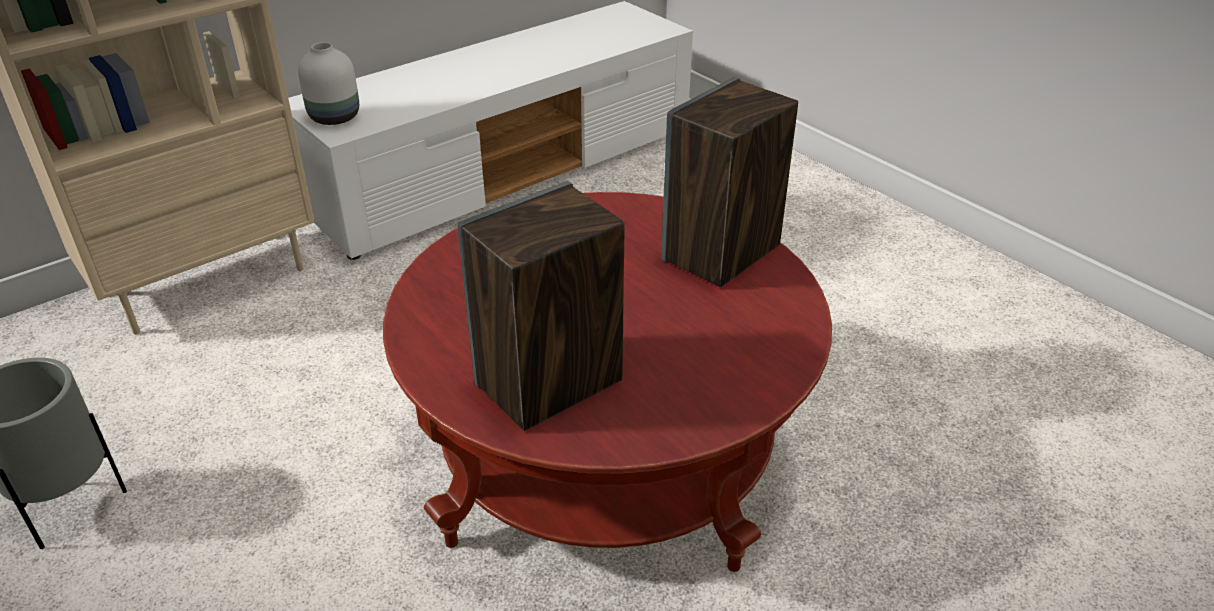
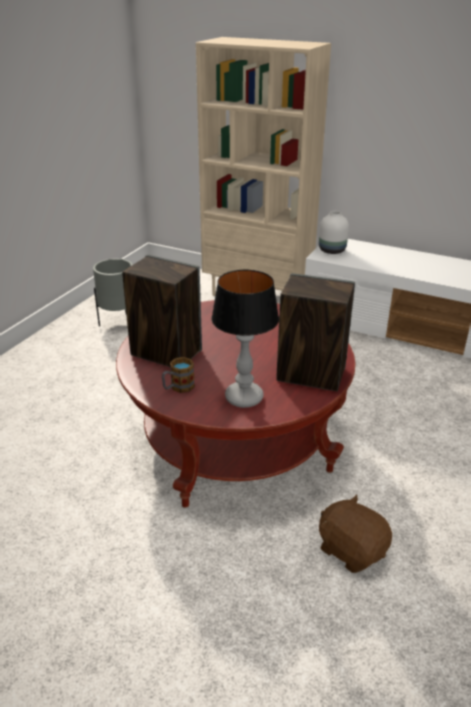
camera: 65 degrees right, 5 degrees down
(676, 397) = (178, 387): none -> mug
(750, 334) = (244, 398): none -> table lamp
(893, 416) = (351, 549): none -> brown plush toy

